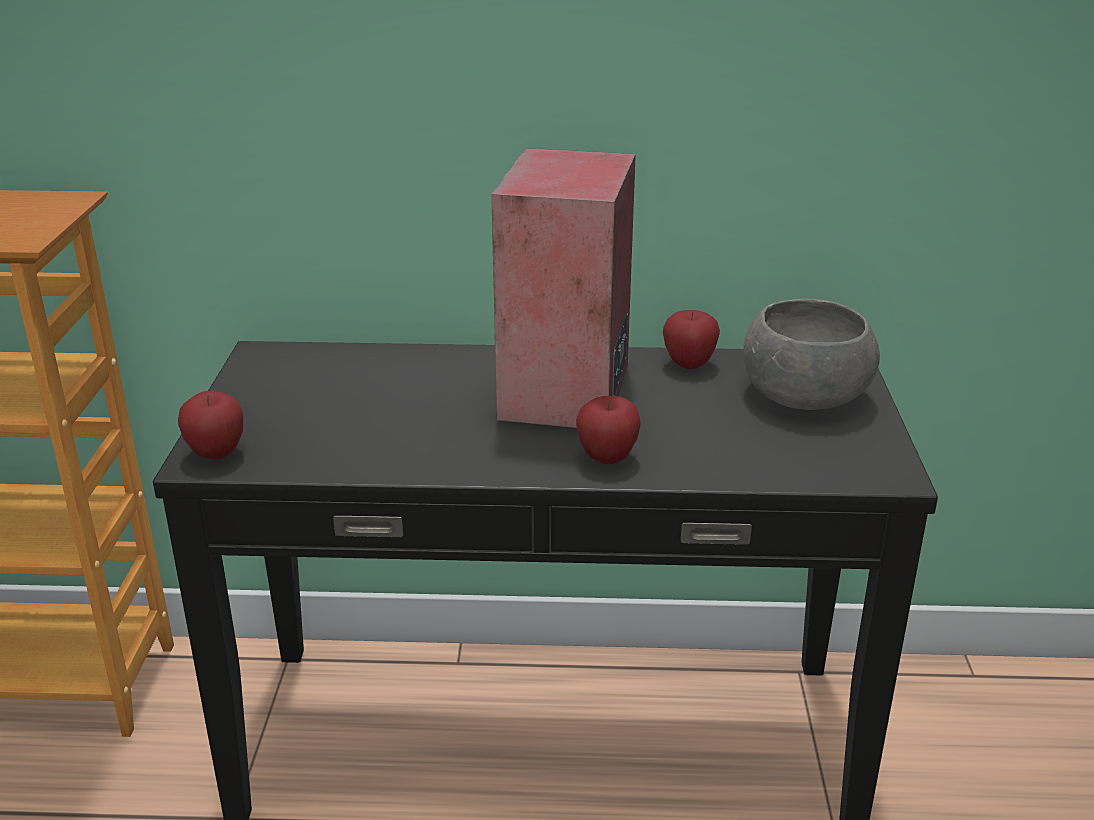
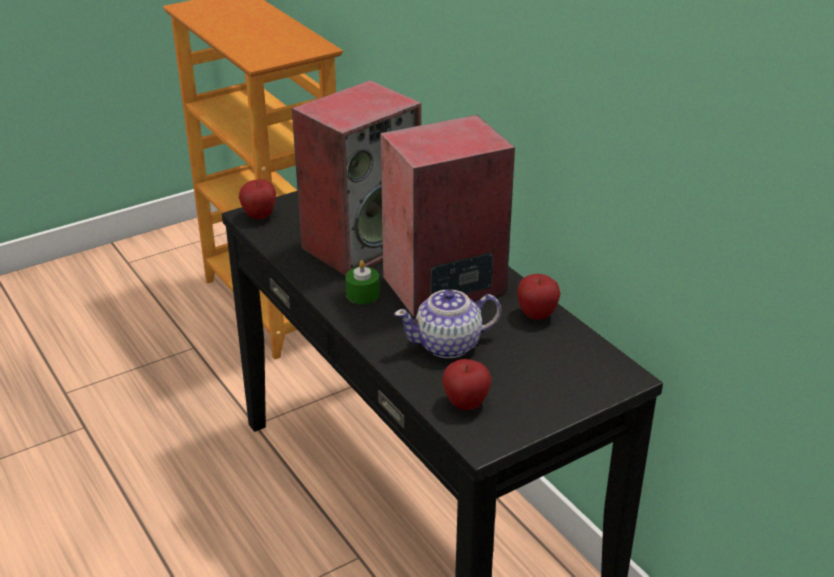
camera: 55 degrees right, 5 degrees up
(402, 408) = (361, 244): none -> speaker
(516, 445) = (362, 294): none -> green candle
(607, 458) = (382, 328): apple -> apple (465, 404)
(689, 430) = (449, 345): none -> teapot
(804, 396) = (550, 374): grey bowl -> none

